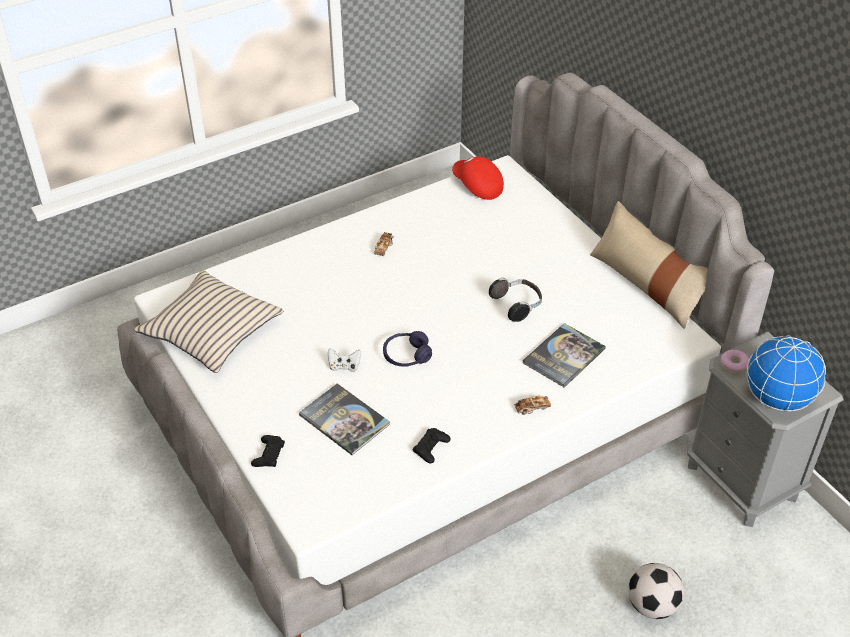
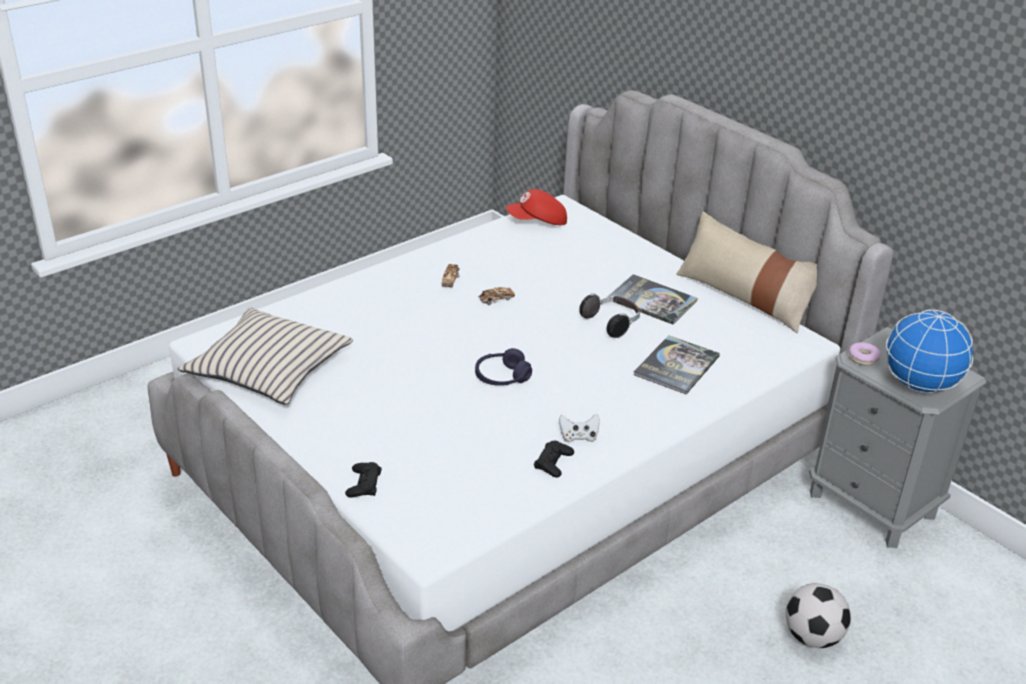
camera: 10 degrees left, 10 degrees down
(344, 366) = (433, 392): white game controller -> white game controller (578, 437)
(344, 420) = (446, 443): book -> book (652, 300)
(477, 186) = (538, 222): red cap -> red cap turned 45 degrees counterclockwise
(532, 408) = (656, 417): toy car -> toy car (496, 300)

